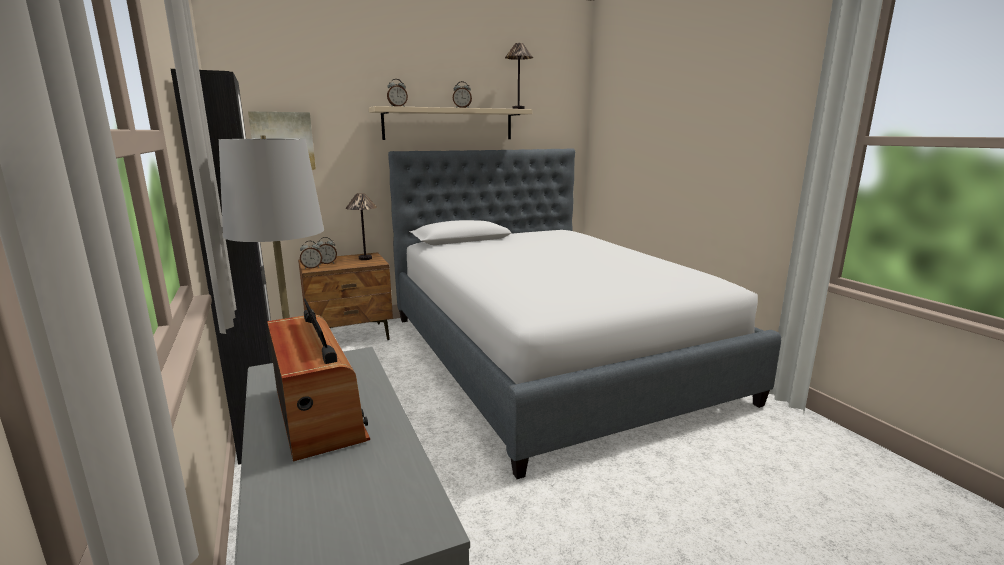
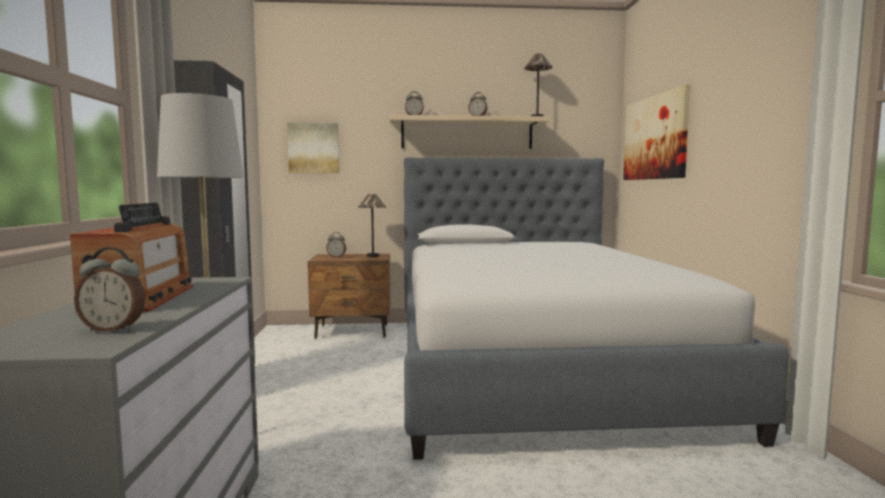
camera: 20 degrees right, 10 degrees down
(312, 267) = (320, 258): alarm clock -> alarm clock (113, 329)
(629, 135) = (655, 138): none -> picture

